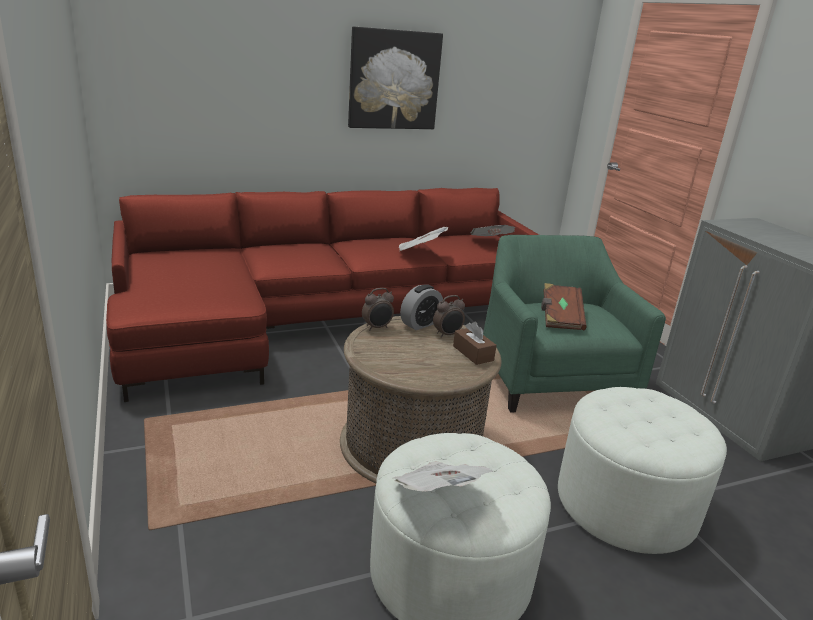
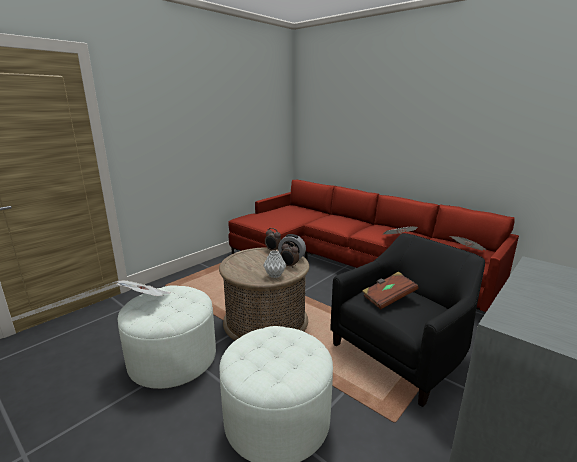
camera: 65 degrees right, 5 degrees down
(394, 80) = (436, 129): picture -> none
(473, 353) = (274, 275): brown tissue box -> grey vase
(550, 378) = (401, 352): green armchair -> black armchair

